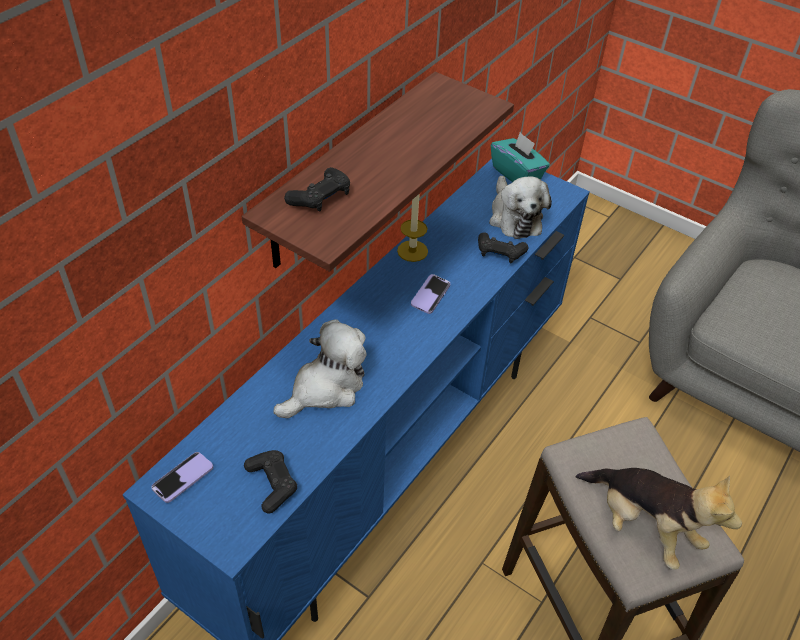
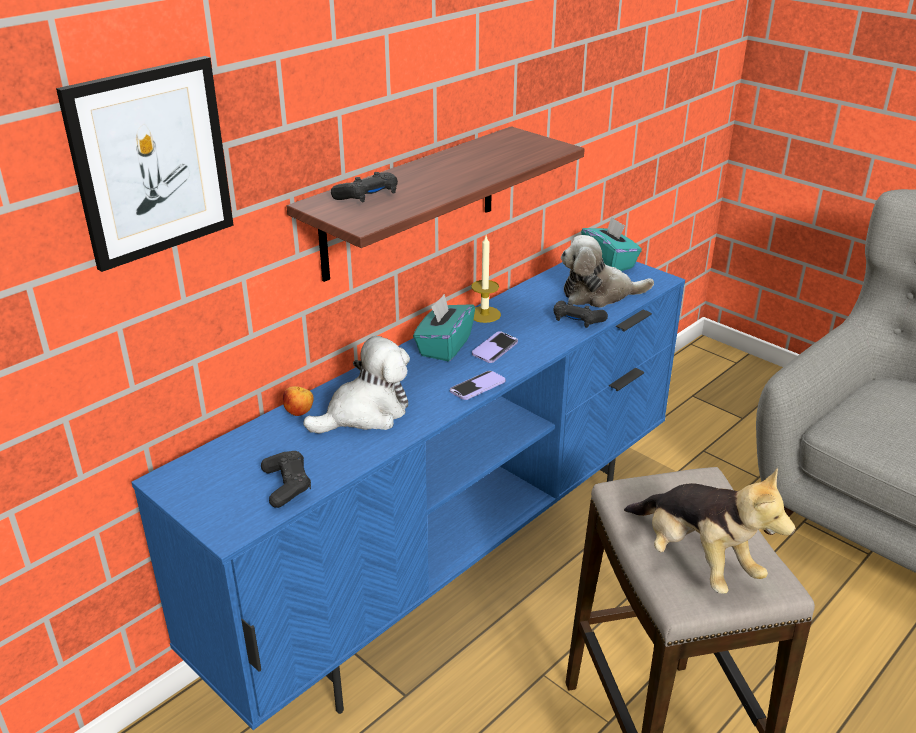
camera: 10 degrees right, 15 degrees down
(118, 226) = (151, 162): none -> picture
(183, 478) = (196, 473): phone -> phone (477, 387)
(263, 393) = (299, 413): none -> apple
(382, 296) = (444, 346): none -> turquoise tissue box
(514, 217) = (599, 294): plush toy -> plush toy turned 90 degrees clockwise

